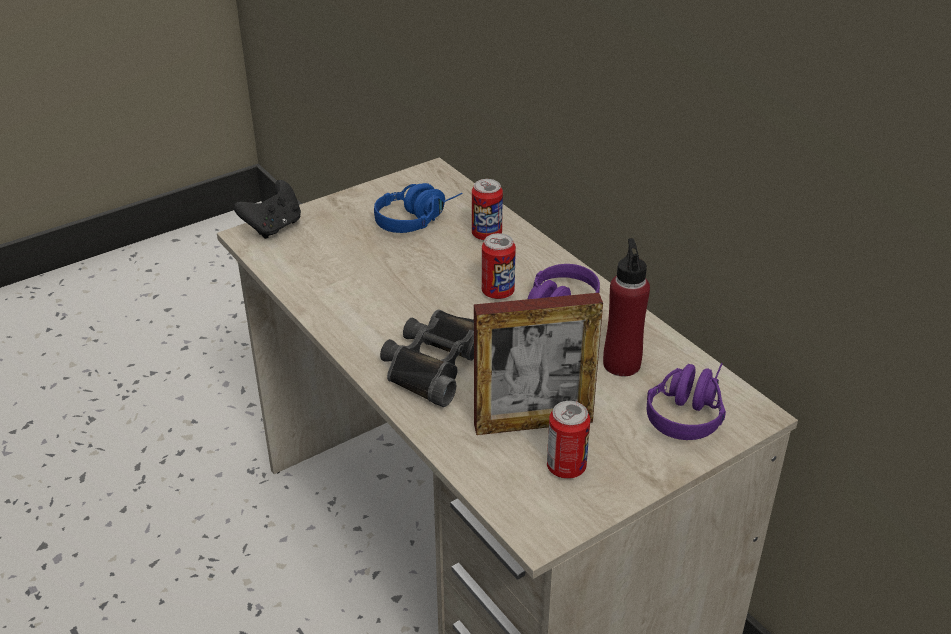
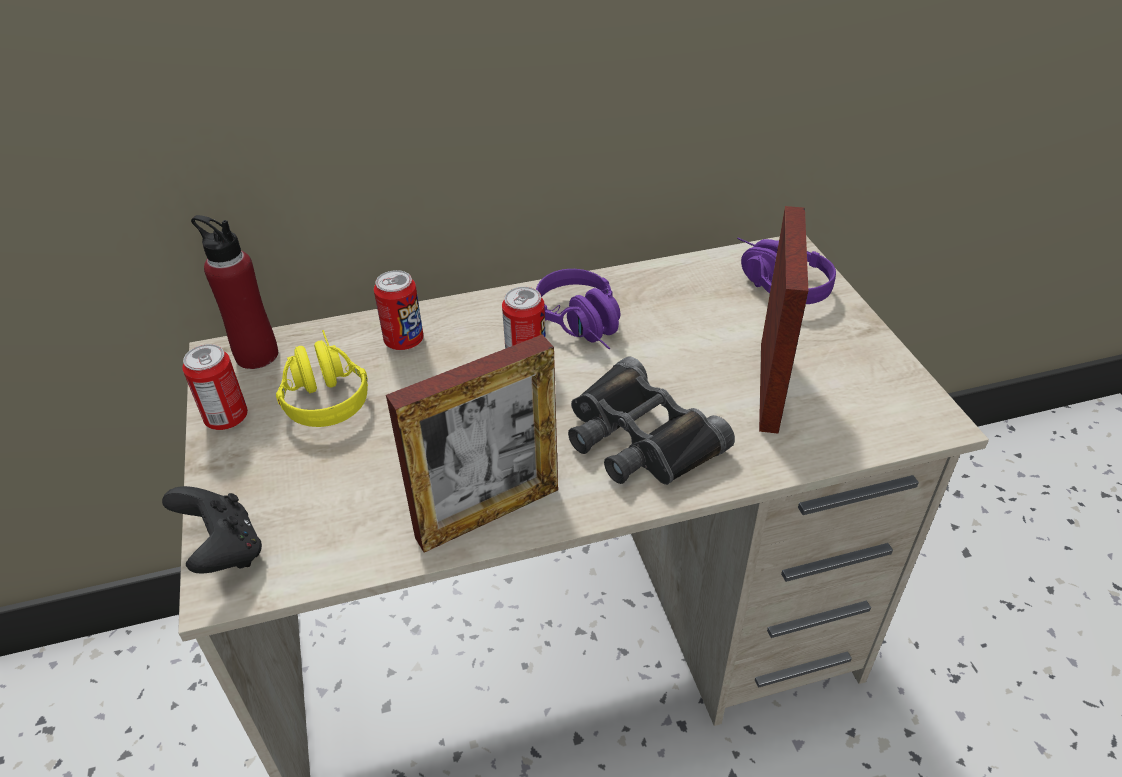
camera: 70 degrees left, 5 degrees up
(336, 312) = (488, 513): none -> picture frame
(418, 218) = (322, 391): blue headphones -> yellow headphones
(566, 467) = (843, 380): can -> can (227, 418)
(621, 364) = (693, 304): red bottle -> red bottle (256, 355)

